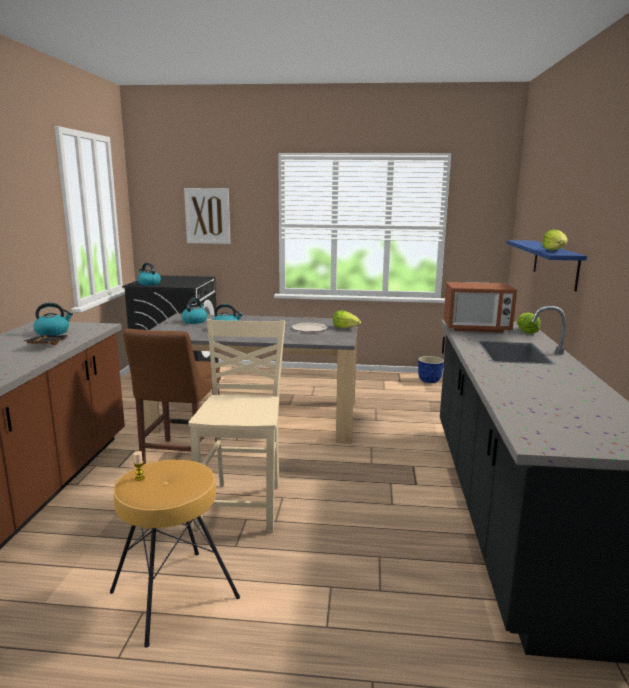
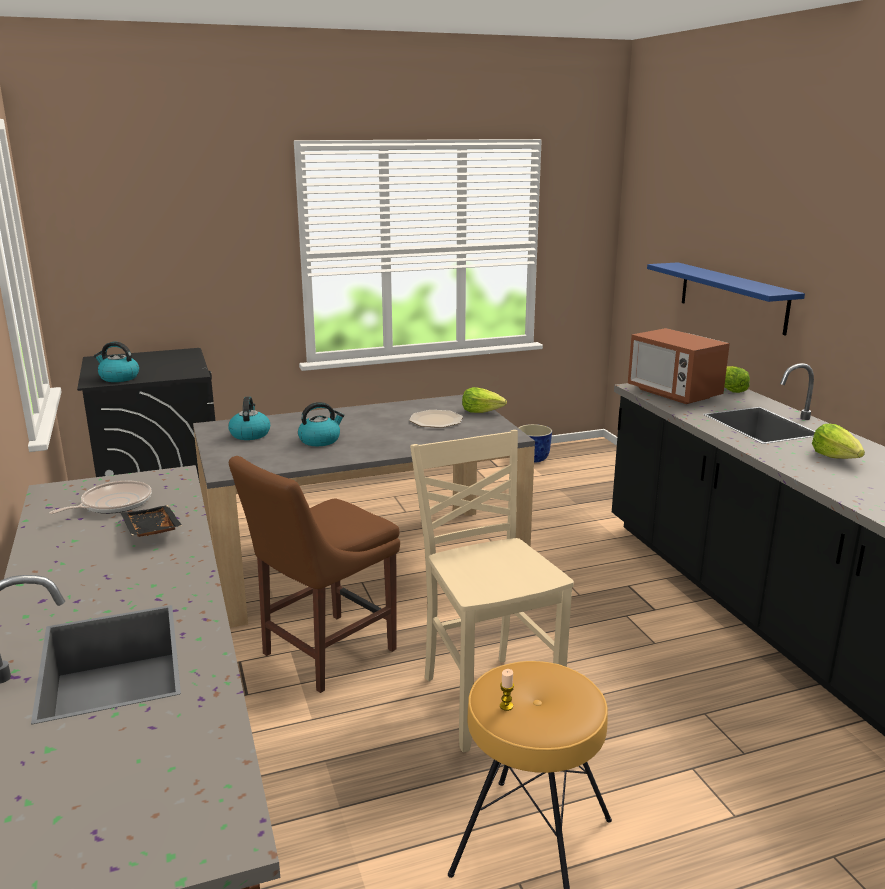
camera: 25 degrees left, 5 degrees up
(53, 332) = (113, 504): kettle -> frying pan
(179, 457) = (323, 654): brown chair -> brown chair turned 60 degrees clockwise
(207, 216) = (179, 248): picture -> none
(476, 328) = (673, 393): microwave -> microwave turned 75 degrees clockwise
(555, 250) = (753, 285): lettuce -> lettuce (836, 457)

